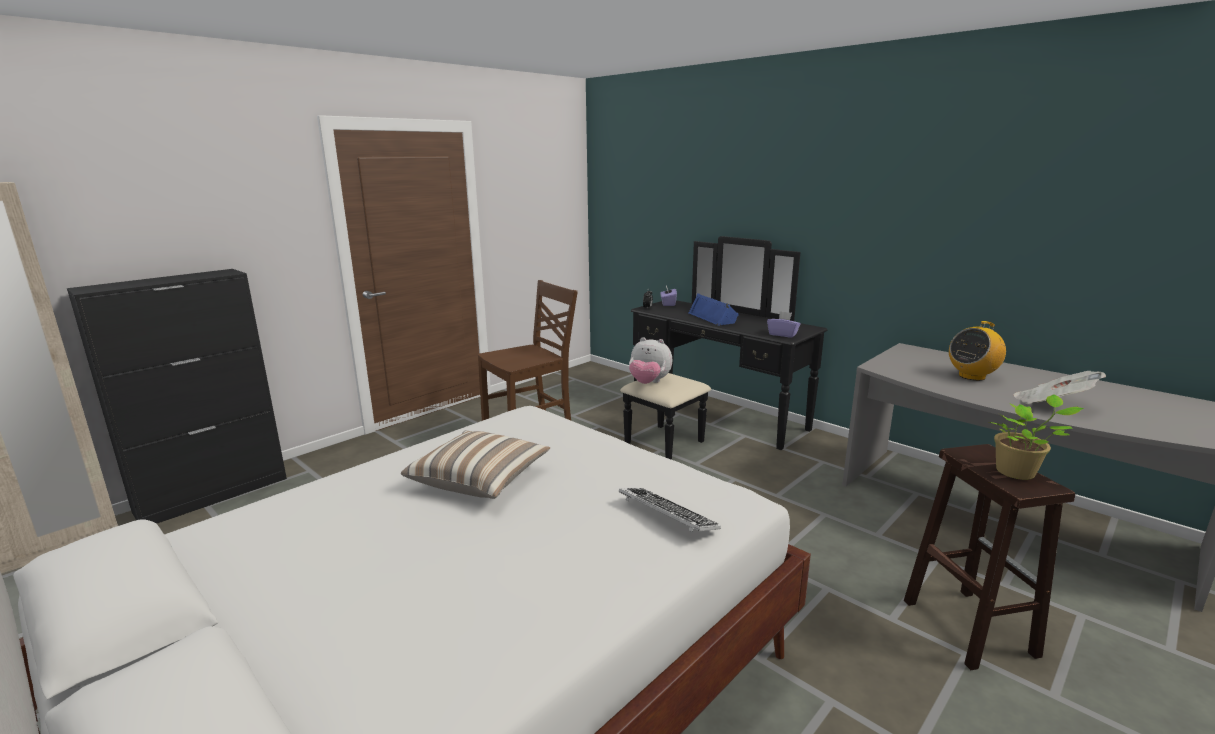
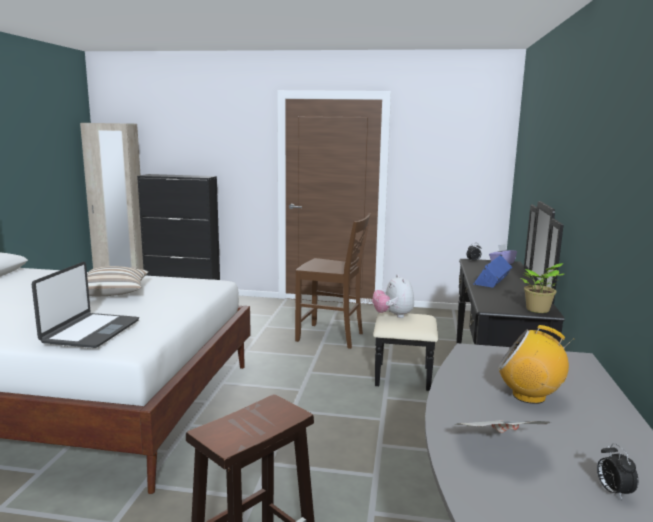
camera: 55 degrees right, 5 degrees down
(667, 516) = (90, 331): keyboard -> laptop
(782, 334) = (495, 305): purple tissue box -> none
(1018, 473) = (249, 430): potted plant -> potted plant (538, 310)
(1109, 396) = (613, 491): none -> alarm clock

